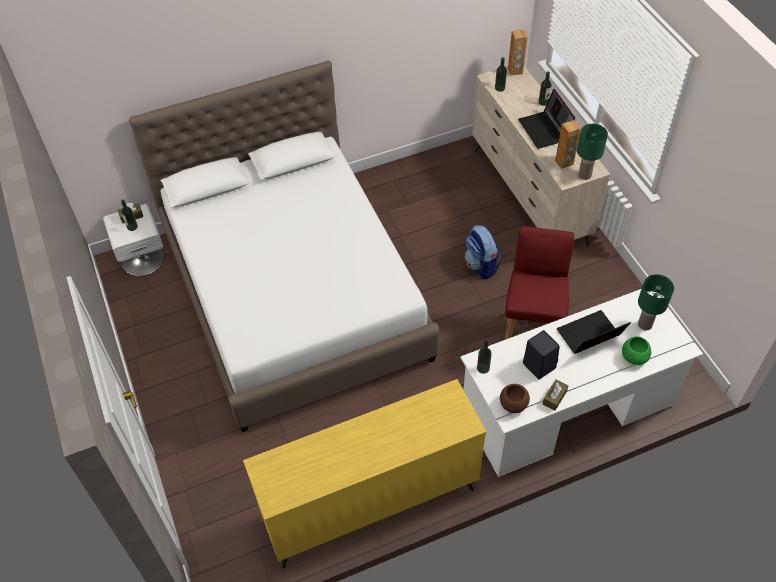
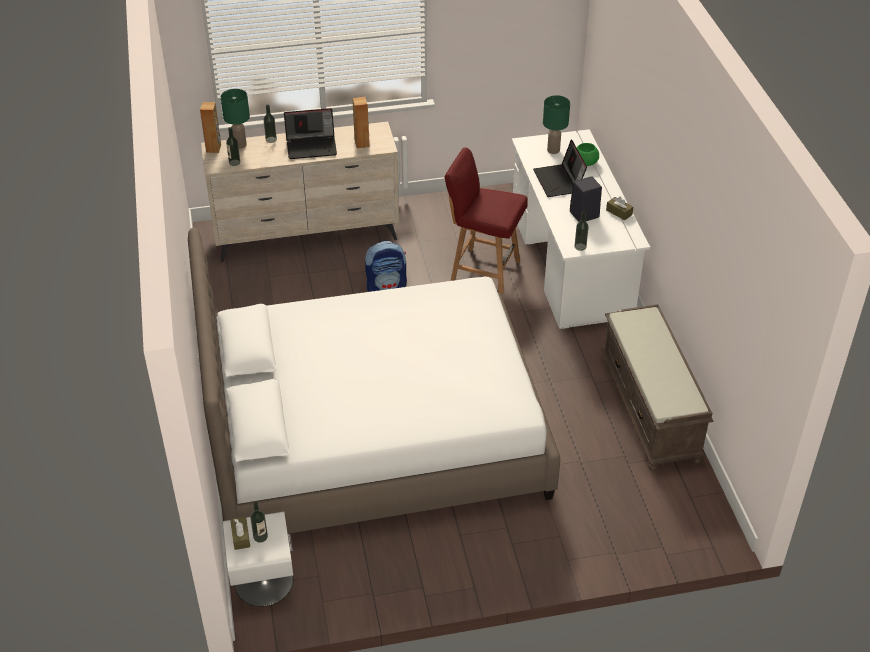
camera: 80 degrees left, 10 degrees down
(369, 504) = (650, 409): yellow dresser -> brown bench
(513, 404) = (622, 236): brown bowl -> none
(585, 175) = (383, 135): green table lamp -> green table lamp (239, 145)

